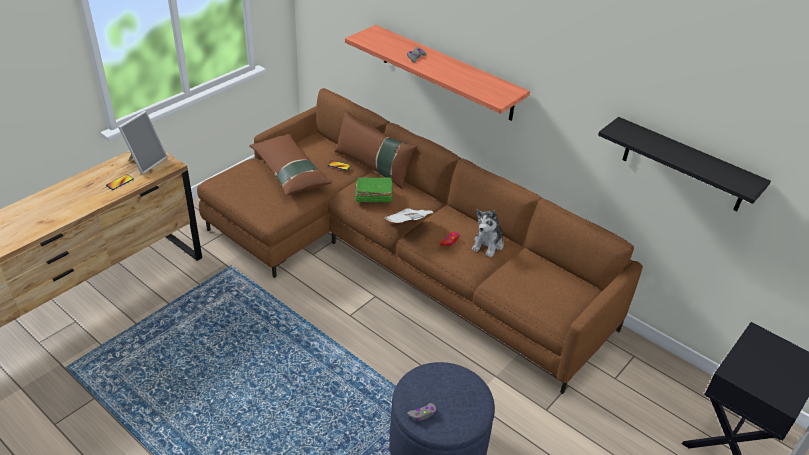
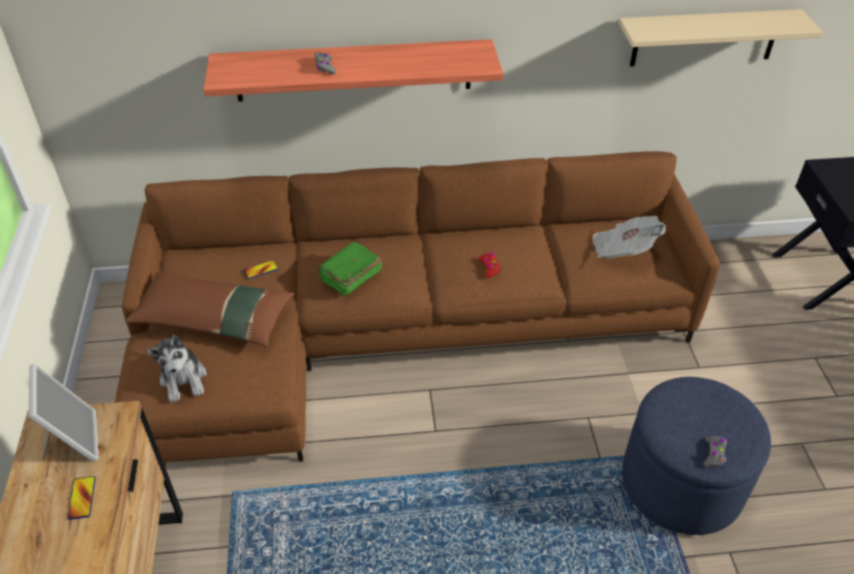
camera: 45 degrees left, 5 degrees up
(373, 167) = (297, 246): brown pillow -> none
(408, 225) = (428, 281): newspaper -> newspaper (622, 250)
(488, 244) = (522, 245): plush toy -> plush toy (184, 379)
(684, 165) = (705, 38): black shelf -> beige shelf

